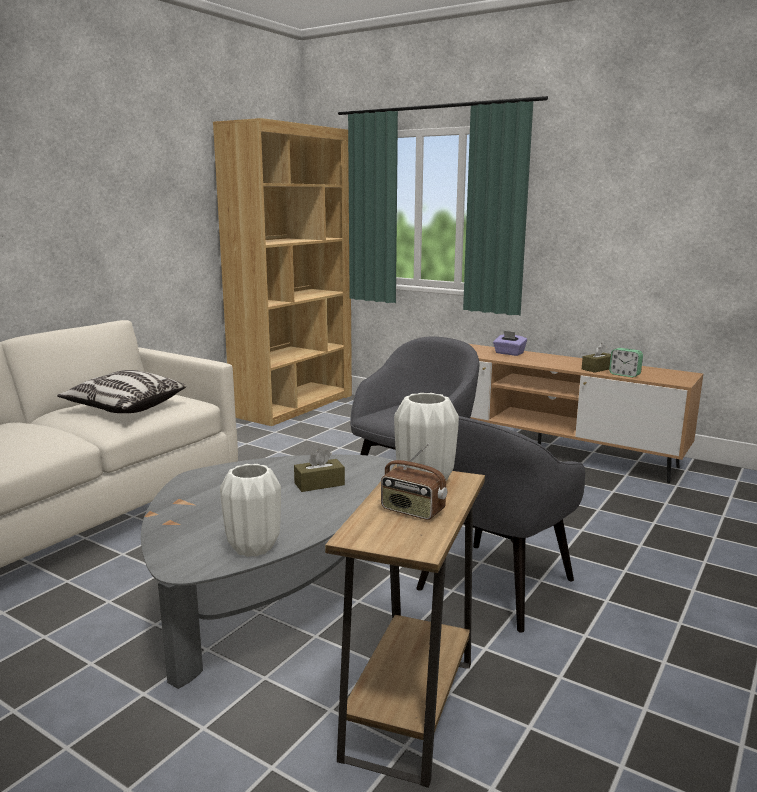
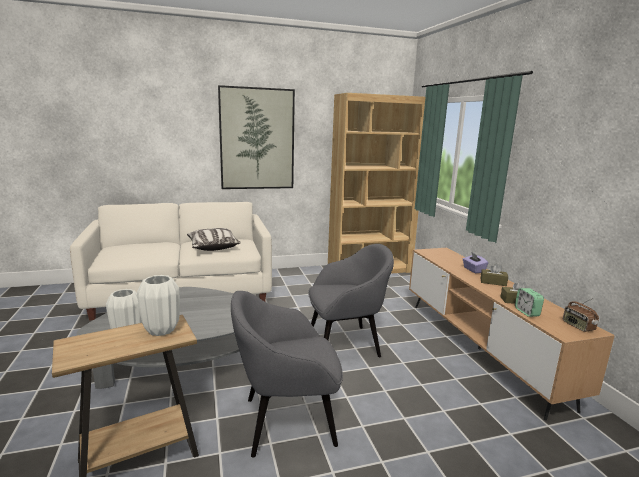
camera: 40 degrees right, 0 degrees up
(104, 202) = (257, 139): none -> picture
(319, 484) = (216, 315): brown tissue box -> brown tissue box (493, 282)
(412, 511) = (116, 342): radio -> radio (578, 326)

